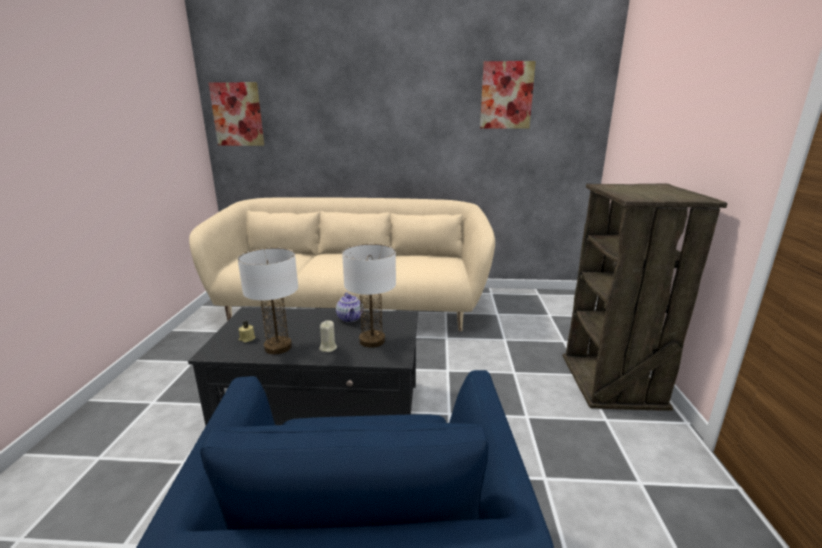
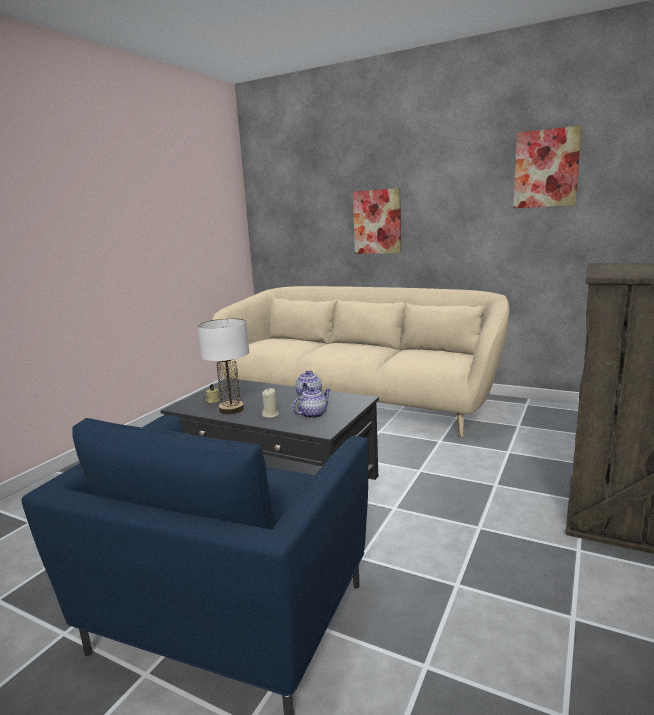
camera: 25 degrees right, 5 degrees down
(237, 114) = (273, 207): picture -> picture (377, 222)
(372, 340) = (313, 414): table lamp -> teapot

